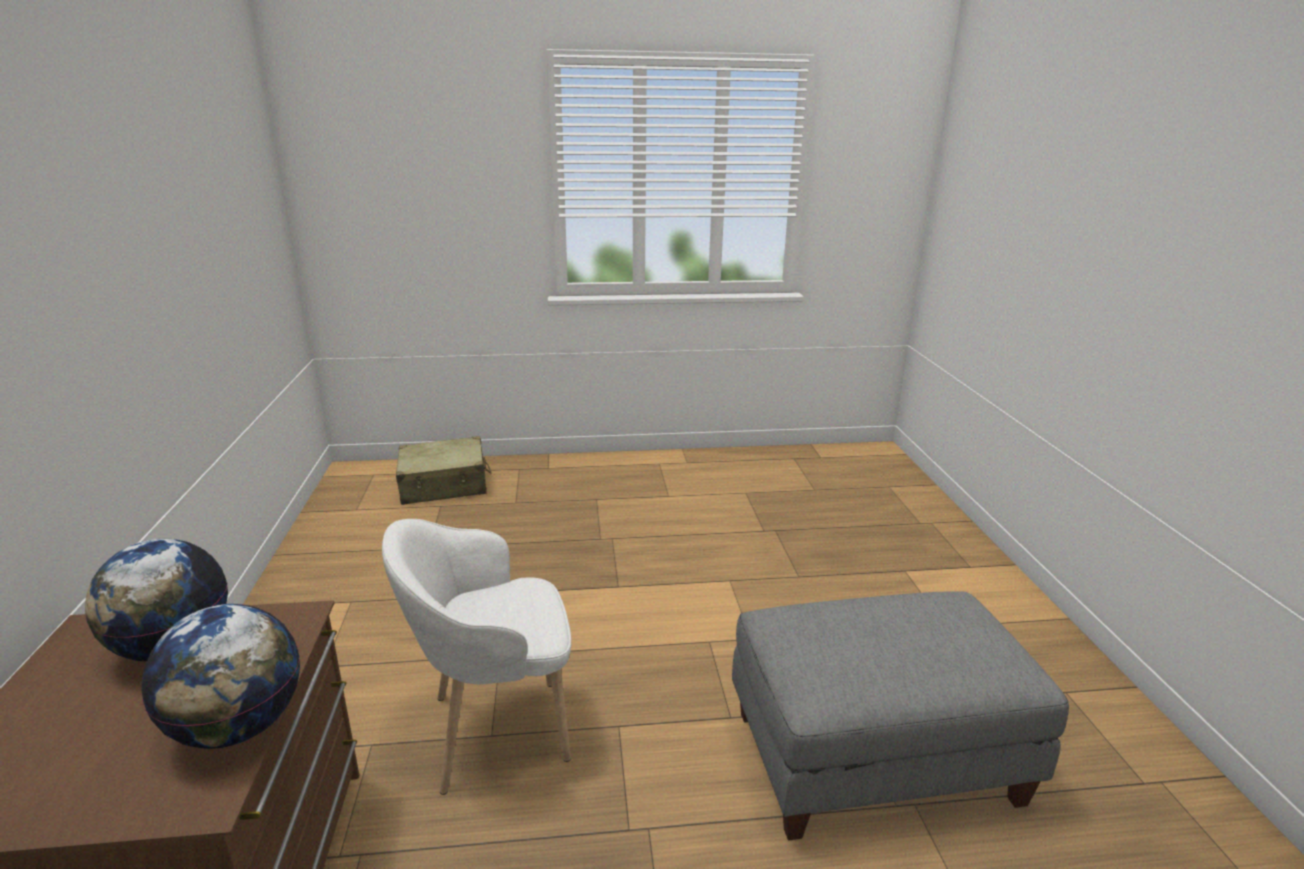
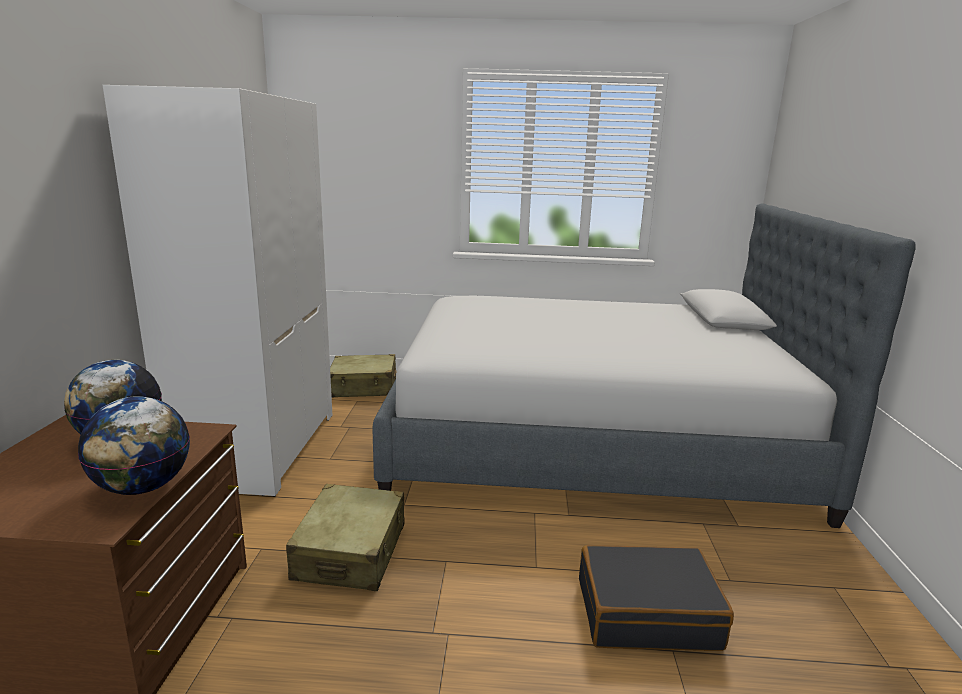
camera: 10 degrees right, 5 degrees down
(323, 592) = (258, 447): none -> white wardrobe
(493, 731) = (351, 552): white armchair -> beige suitcase
(748, 529) = (589, 439): none -> bed
(874, 759) = (647, 613): grey ottoman -> black suitcase

